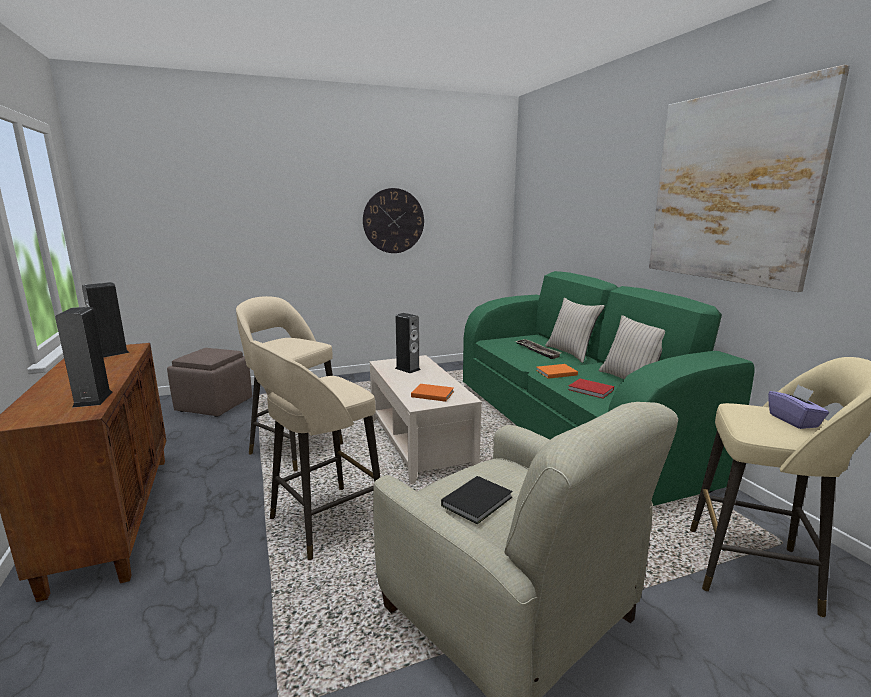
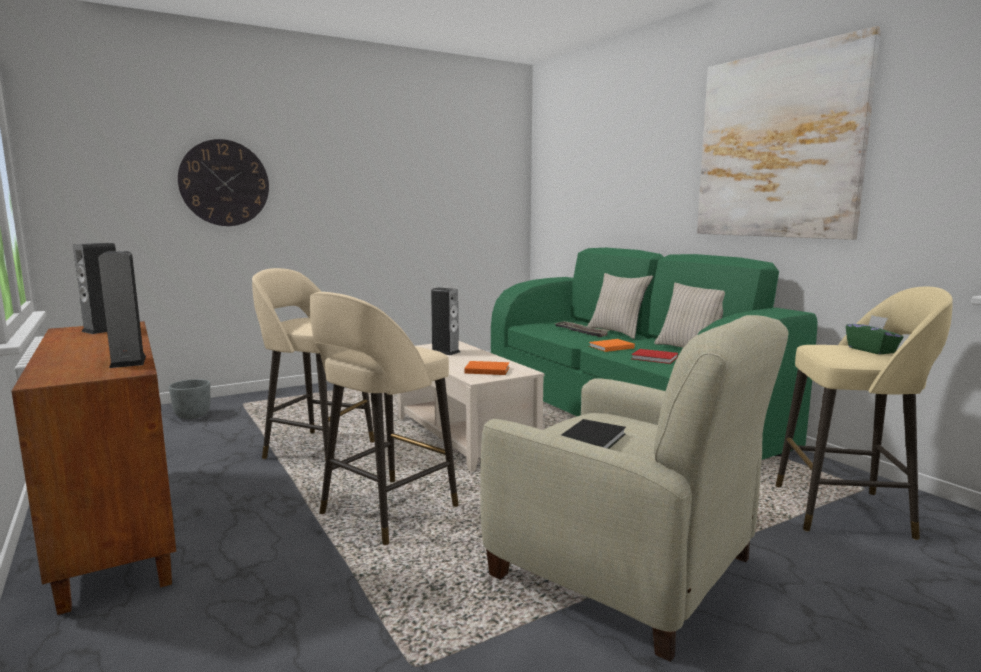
camera: 10 degrees left, 5 degrees down
(214, 405) = (192, 416): brown ottoman -> grey planter
(393, 221) = (401, 196): wall clock -> wall clock (224, 183)
(794, 421) = (871, 350): purple tissue box -> green tissue box

